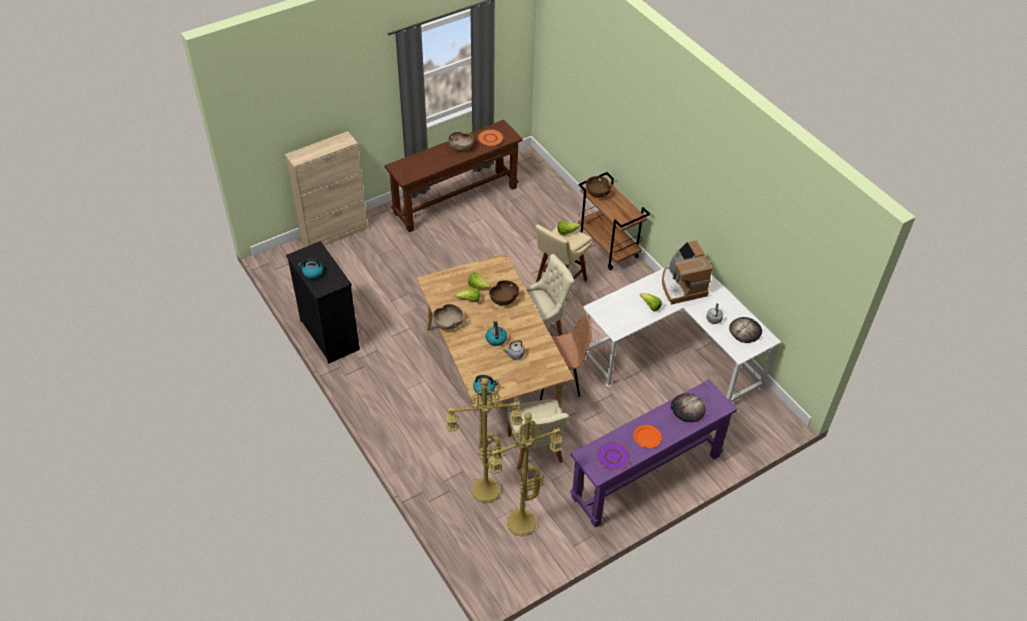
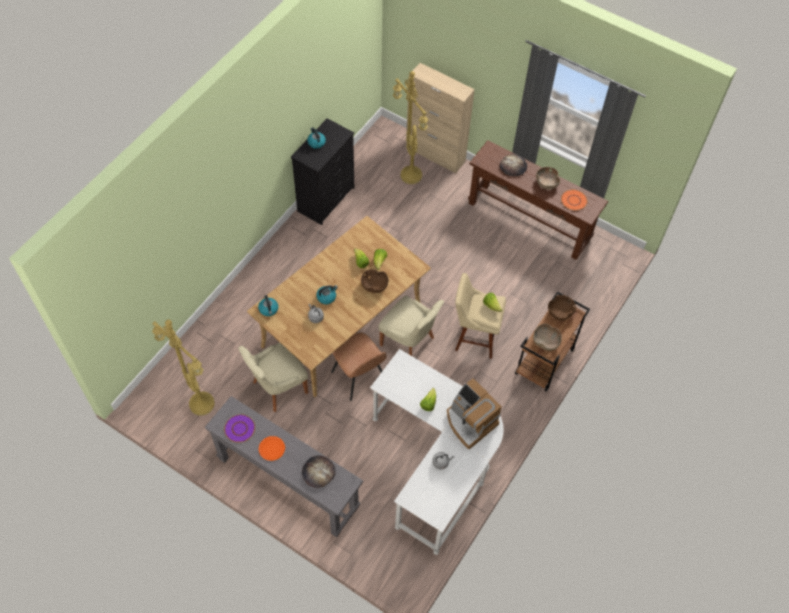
camera: 65 degrees right, 10 degrees up
(448, 323) = (326, 257): brown bowl -> brown bowl (546, 342)
(484, 492) = (220, 367): yellow floor lamp -> yellow floor lamp (409, 175)
(646, 476) = (288, 482): purple console table -> grey console table
(682, 286) = (470, 422): coffee machine -> coffee machine turned 90 degrees counterclockwise
(745, 331) = (439, 495): bread -> bread (513, 167)

